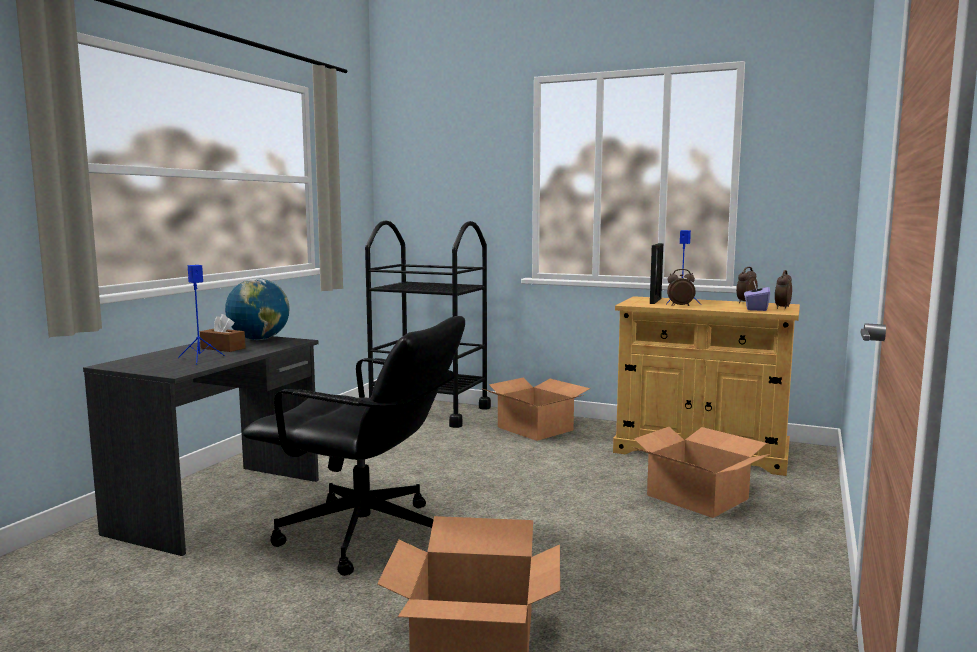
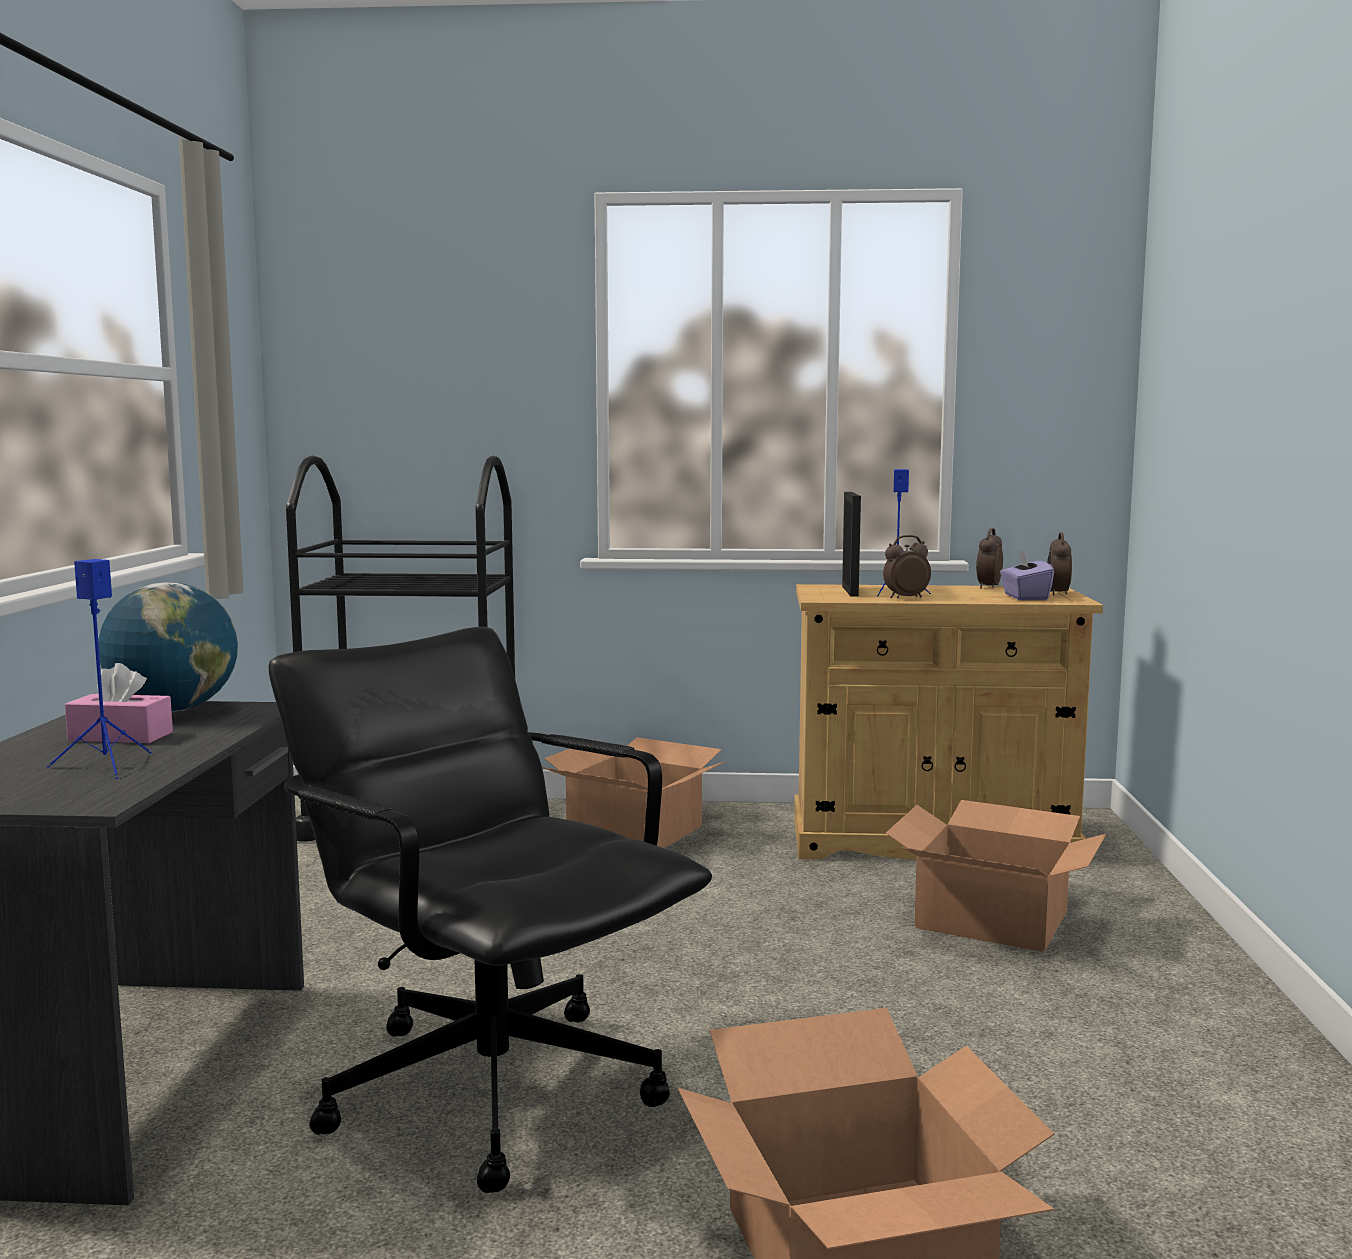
camera: 20 degrees left, 0 degrees up
(223, 348) = (121, 736): brown tissue box -> pink tissue box
(365, 536) = (492, 1087): black office chair -> black office chair turned 135 degrees counterclockwise

